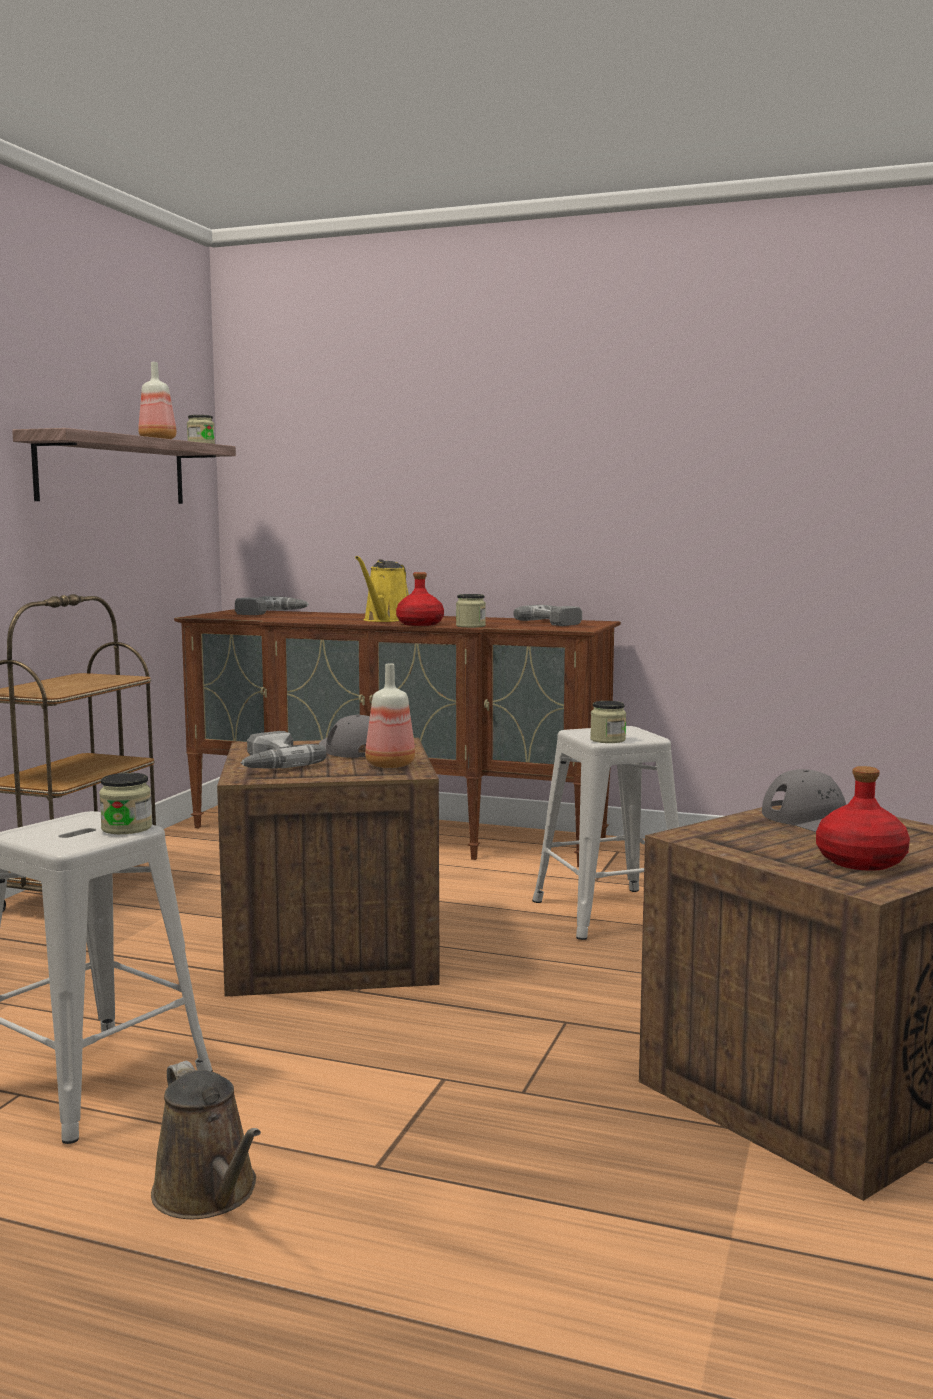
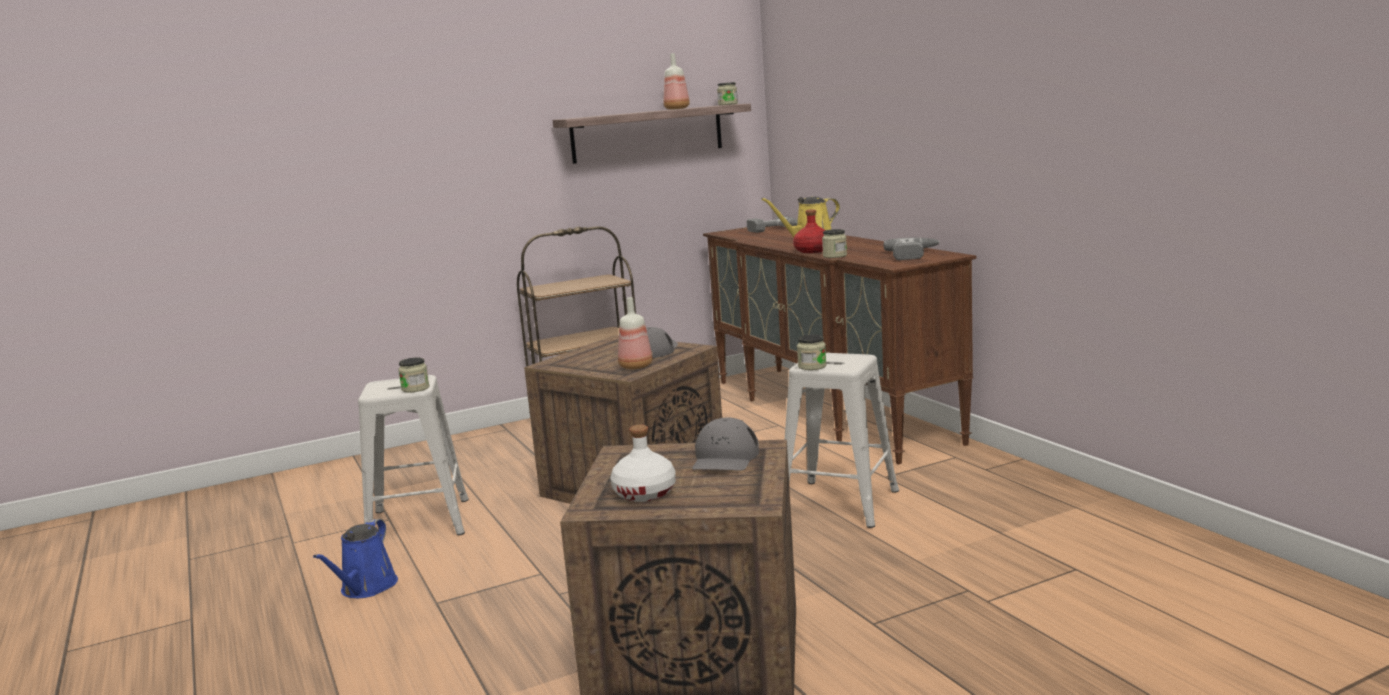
camera: 45 degrees right, 5 degrees up
(209, 1194) = (366, 588): brown watering can -> blue watering can
(270, 763) = (585, 355): power drill -> none
(860, 861) = (645, 493): red bottle -> white bottle

